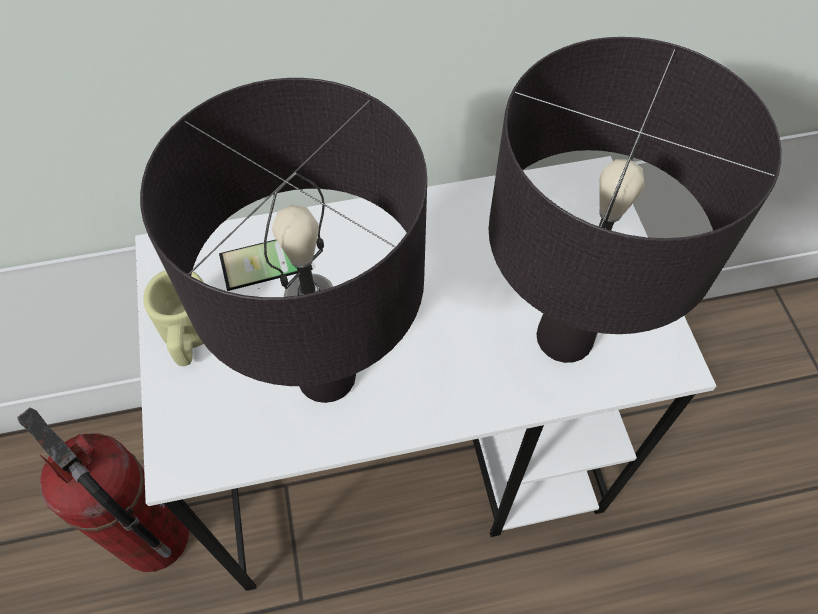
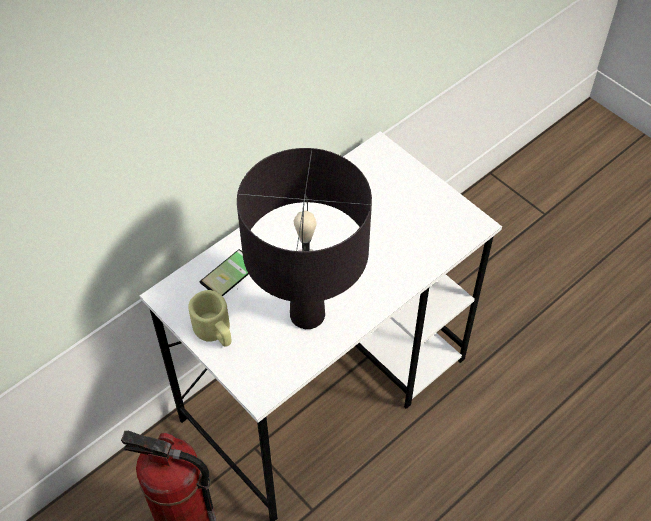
camera: 30 degrees left, 5 degrees down
(563, 339) = (416, 238): black table lamp -> none

